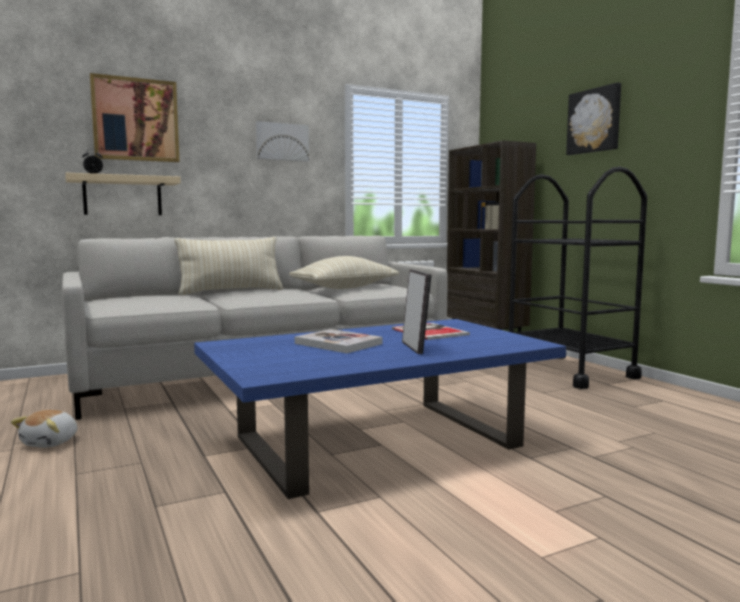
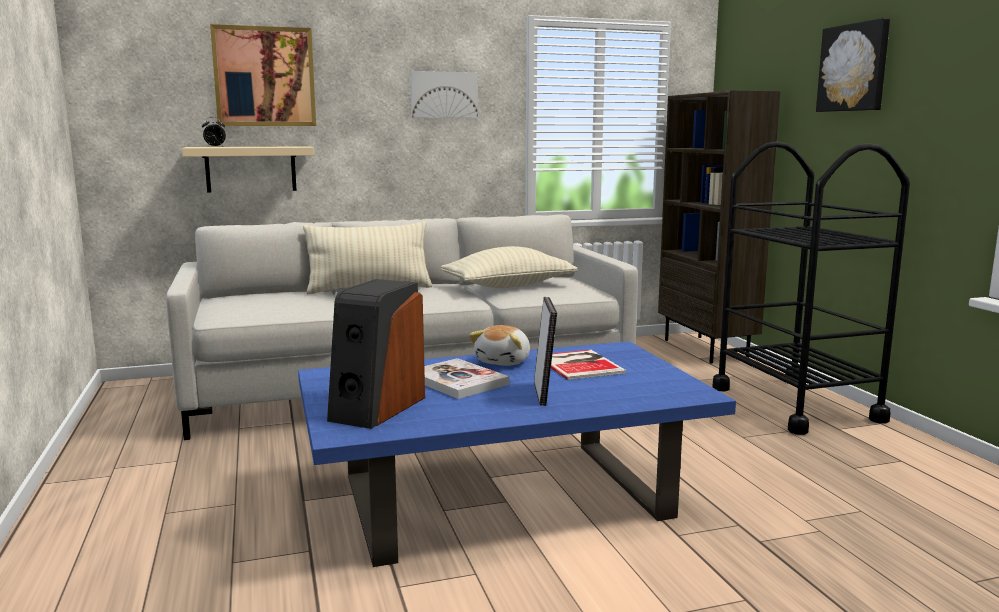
camera: 10 degrees right, 5 degrees up
(51, 442) = (151, 469): plush toy -> plush toy (504, 361)
(281, 361) = (376, 408): none -> speaker

